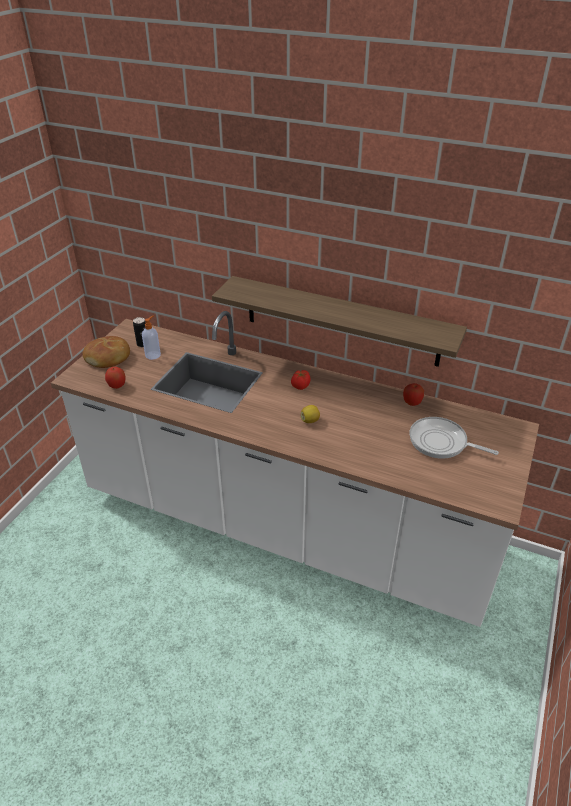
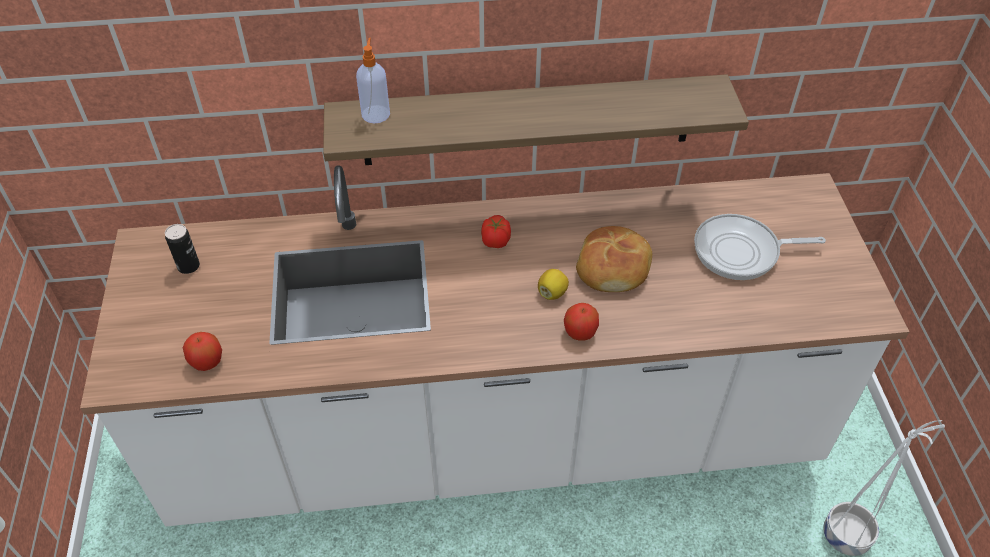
camera: 30 degrees left, 10 degrees up
(108, 358) = (149, 317): bread -> bread (613, 268)
(153, 355) = (223, 279): soap dispenser -> soap dispenser (376, 113)
(412, 402) = (662, 205): apple -> apple (580, 332)
(471, 685) = (847, 536): none -> white planter

